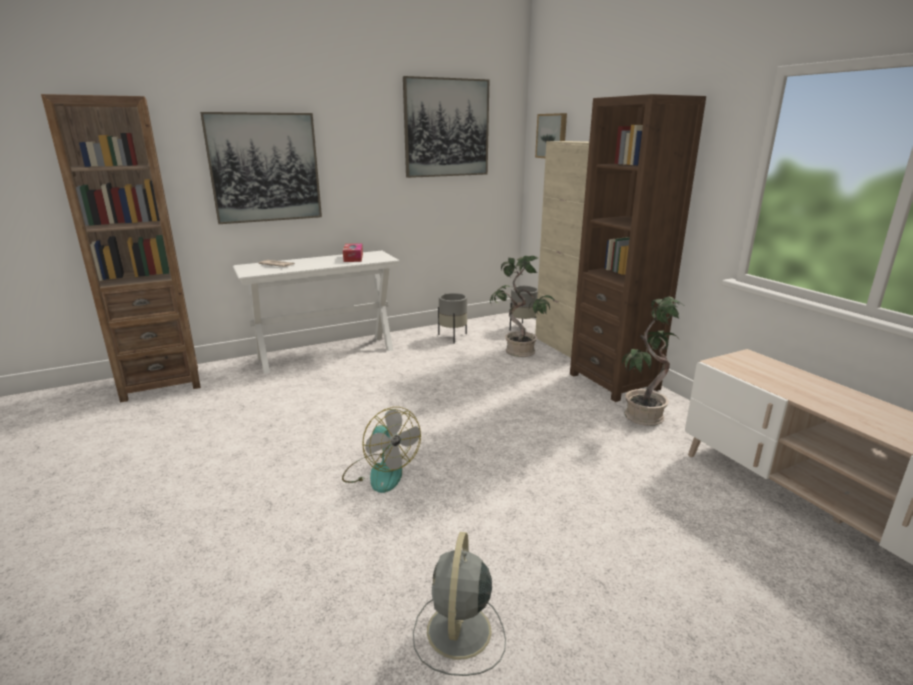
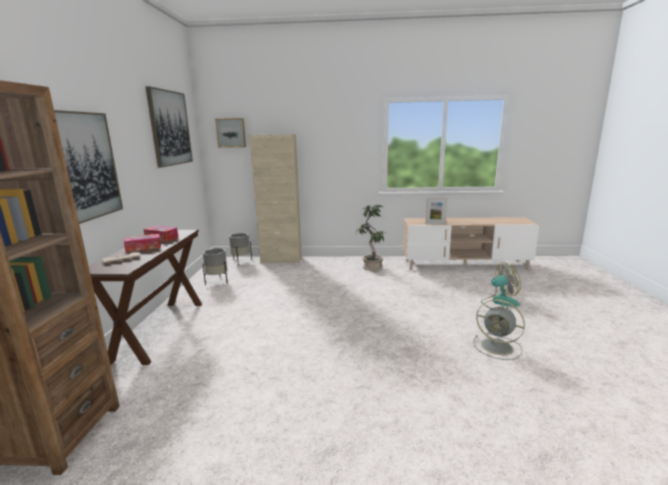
camera: 60 degrees left, 5 degrees down
(316, 261) = (143, 247): none -> tissue box
(326, 353) = (160, 329): white console table -> brown console table
(380, 472) = (360, 340): fan -> fan (499, 302)
(518, 351) = (270, 271): potted plant -> none
(614, 381) = (335, 262): brown bookcase -> none
(758, 383) = (435, 224): none -> picture frame

